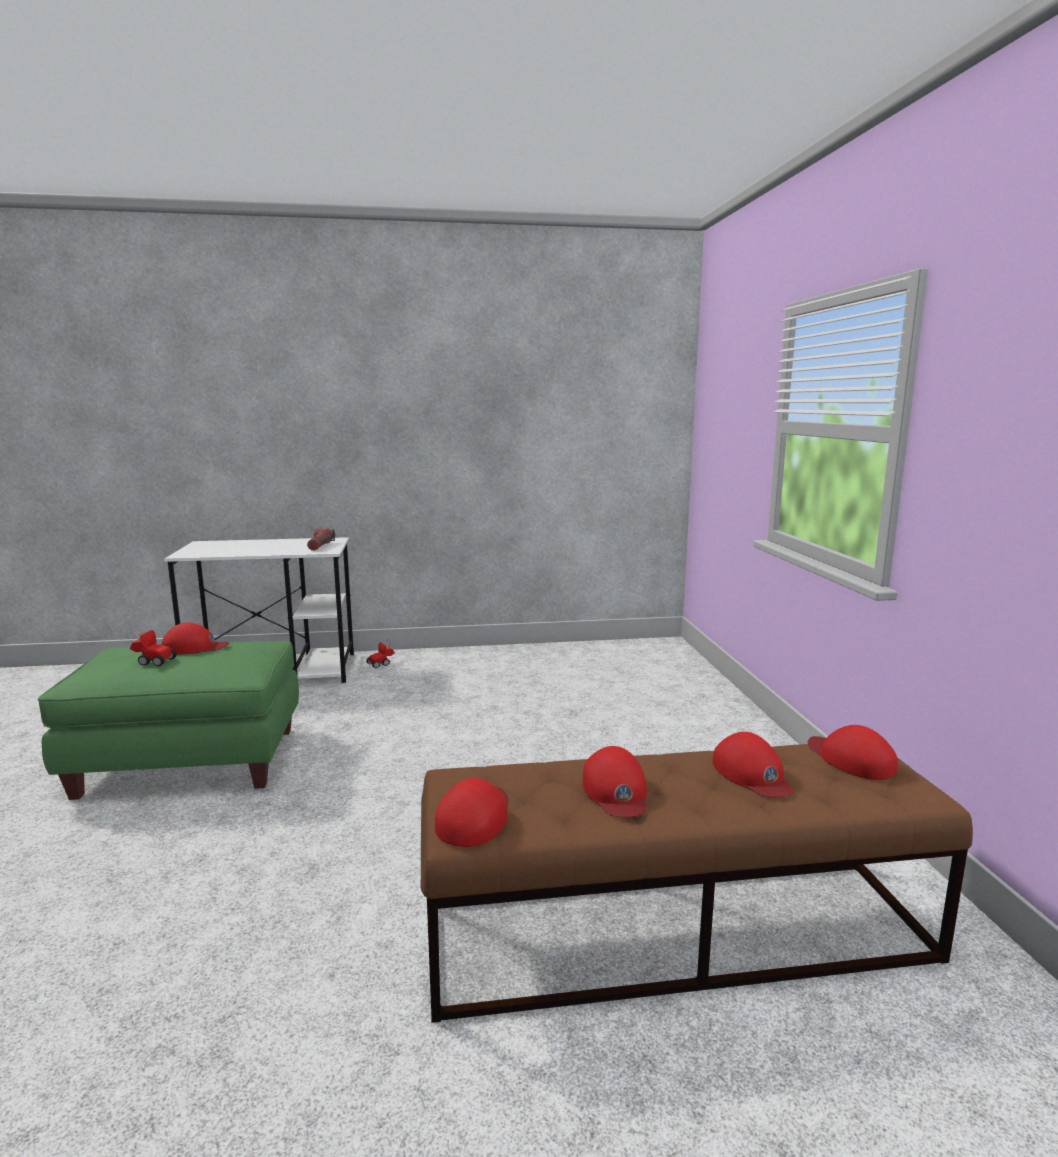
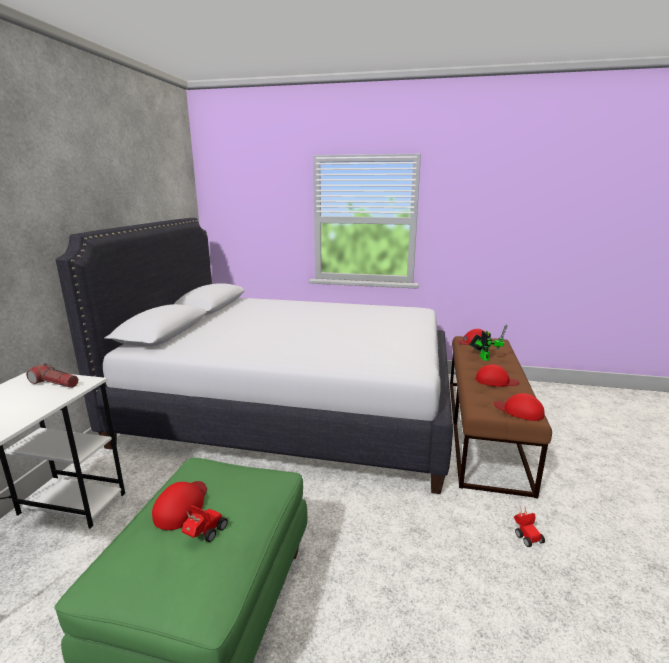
camera: 70 degrees left, 5 degrees up
(381, 664) = (106, 468): toy car -> toy car (526, 535)
(574, 721) = (293, 409): none -> white bed
(752, 774) = (483, 357): red cap -> toy robot

